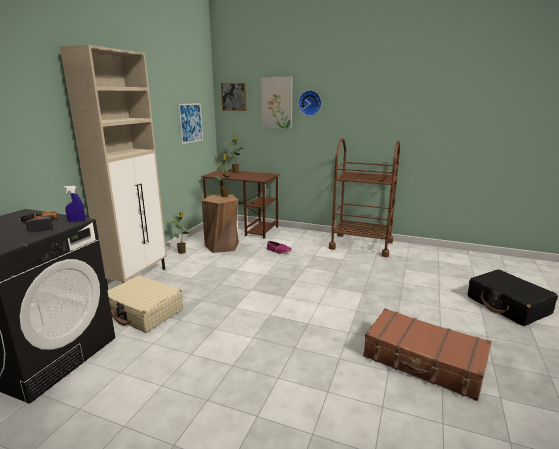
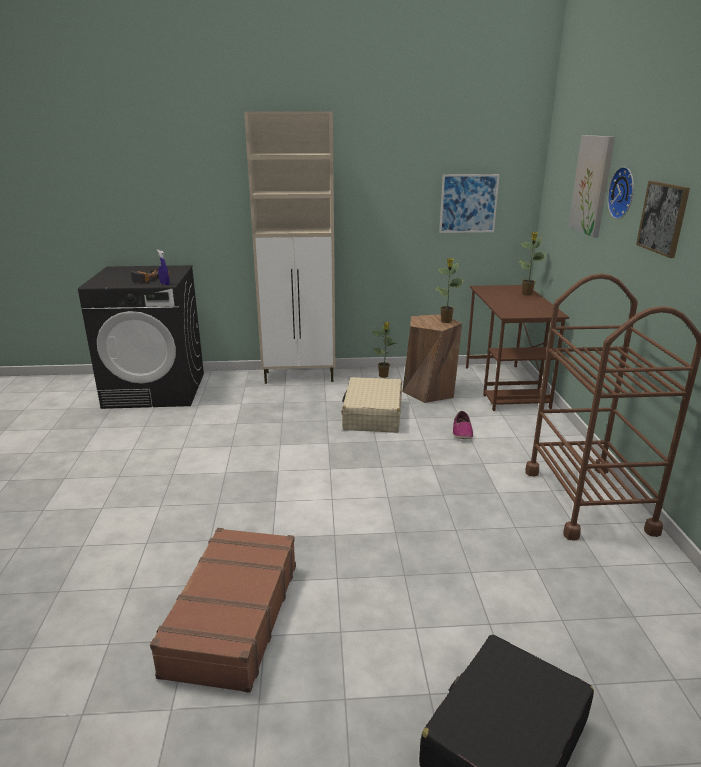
camera: 65 degrees right, 5 degrees up
(144, 312) = (239, 402): beige suitcase -> beige suitcase (372, 415)
(234, 96) = (559, 166): picture -> picture (663, 218)

